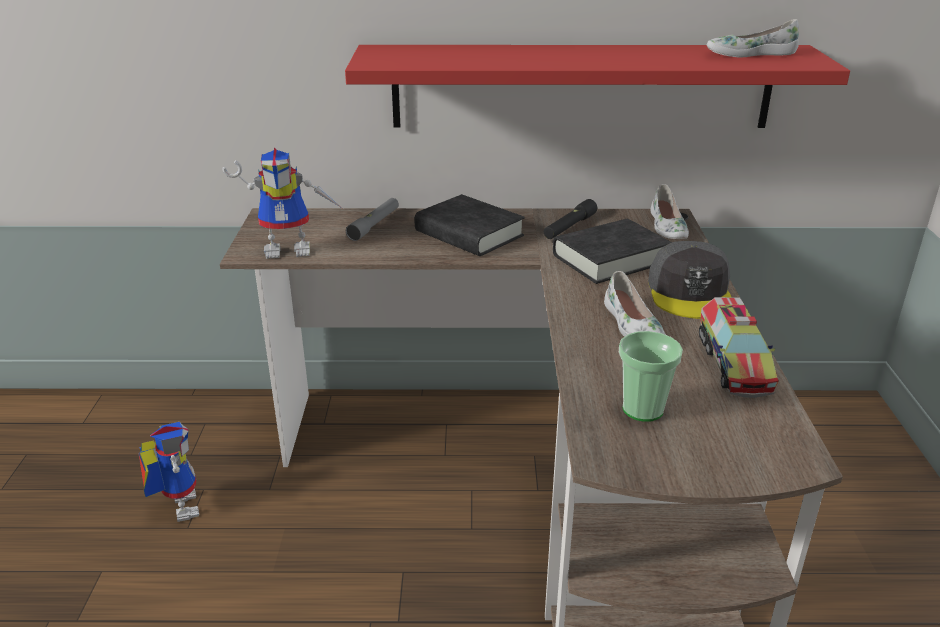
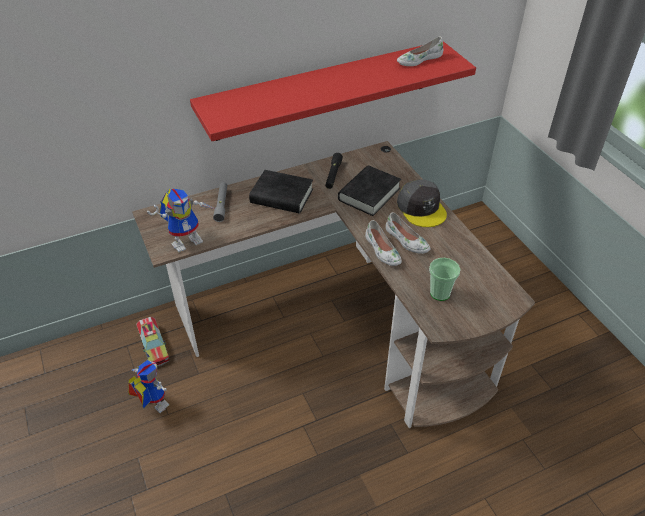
camera: 25 degrees left, 15 degrees up
(667, 226) = (384, 160): white shoe -> white shoe (382, 250)
(733, 363) = (464, 250): toy truck -> toy truck (154, 346)

